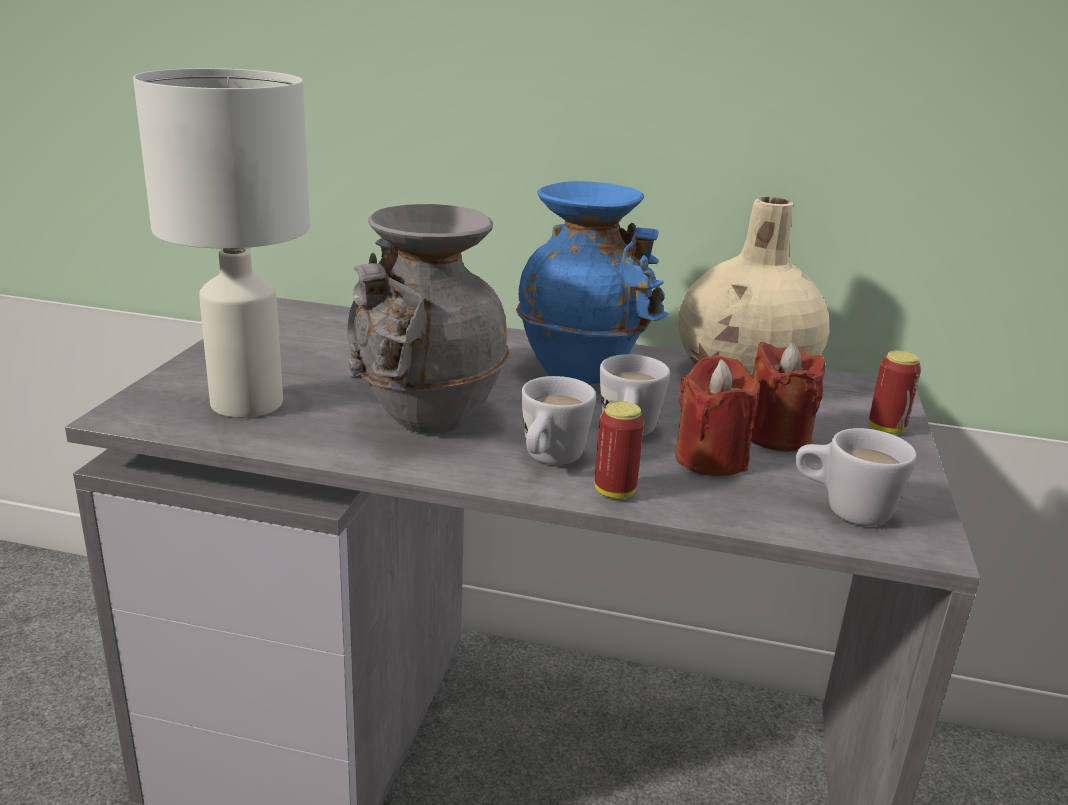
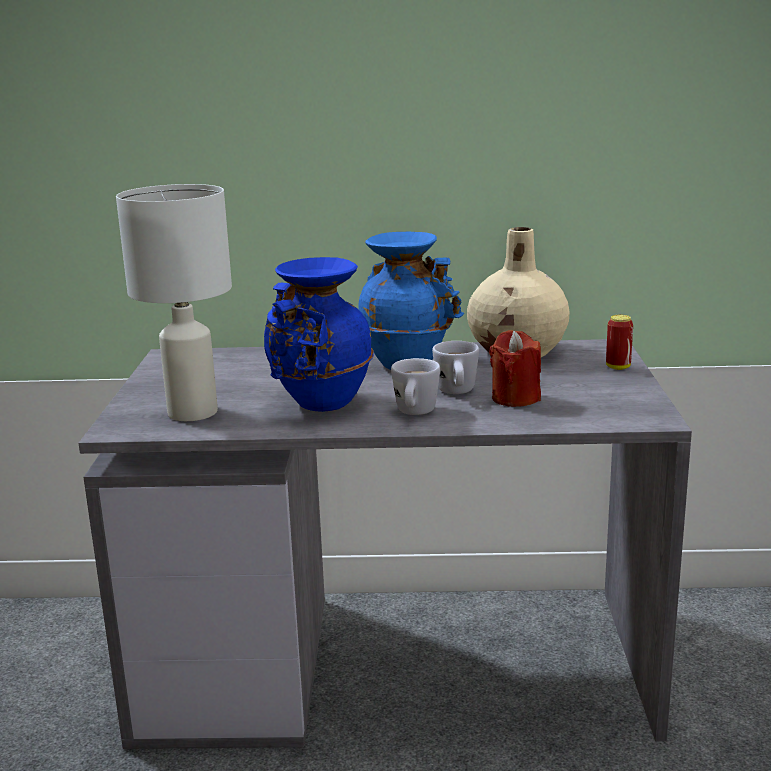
camera: 10 degrees left, 5 degrees down
(424, 418) = (319, 403): grey vase -> blue vase
(614, 491) = (464, 422): can -> none
(776, 435) = (550, 380): red candle -> none
(843, 509) = (605, 411): white mug -> none

